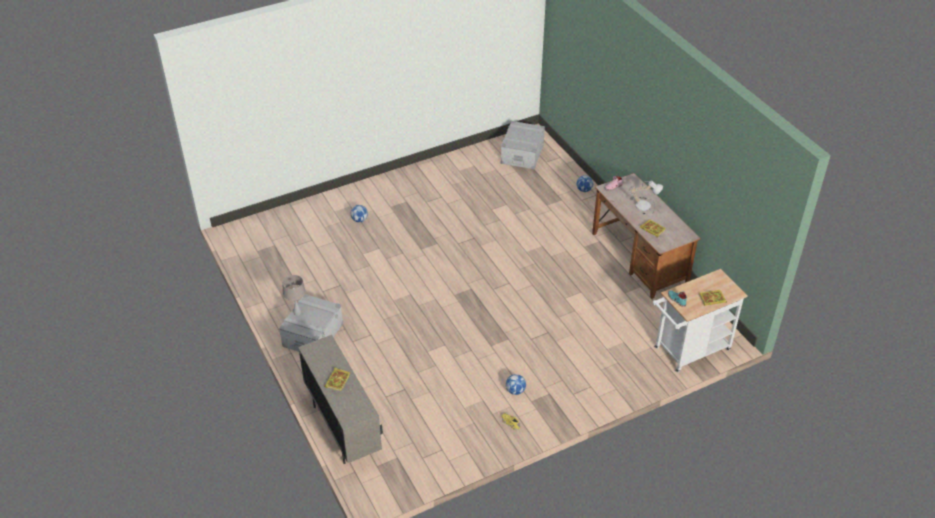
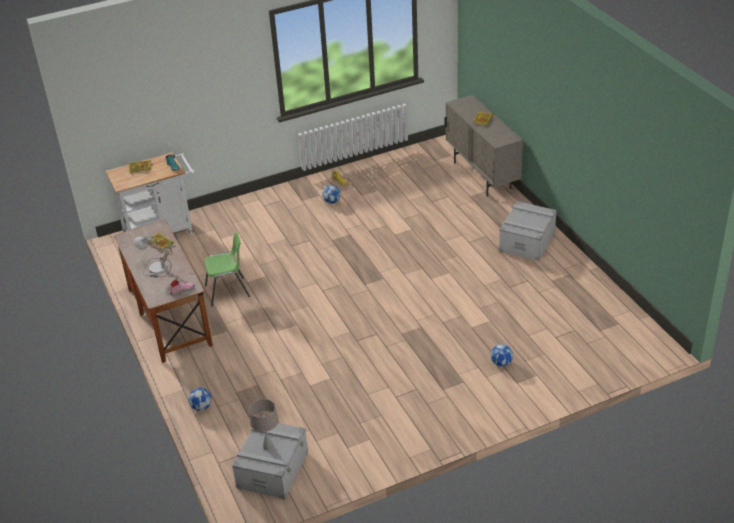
camera: 175 degrees left, 5 degrees down
(297, 312) = (542, 222): beige table lamp -> beige table lamp (268, 446)
(595, 282) = (228, 292): none -> green chair

